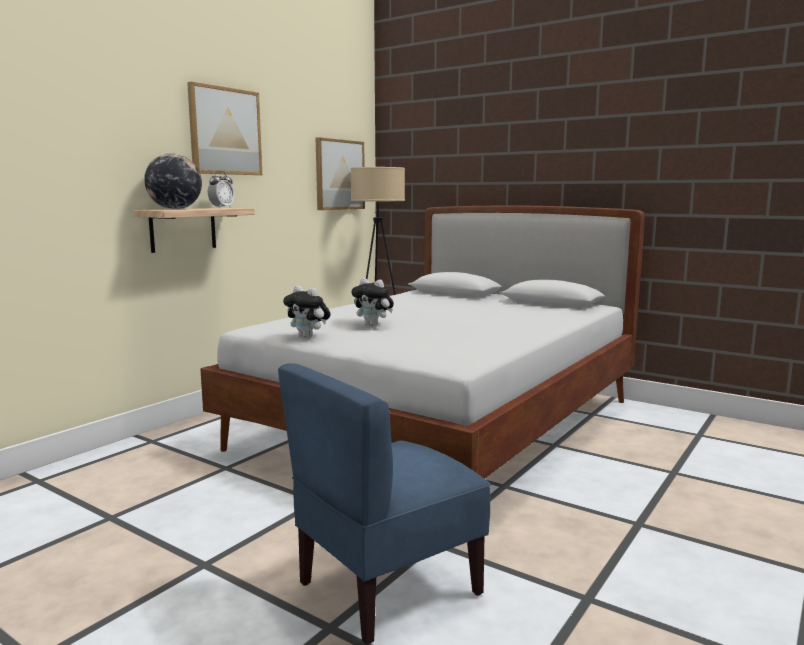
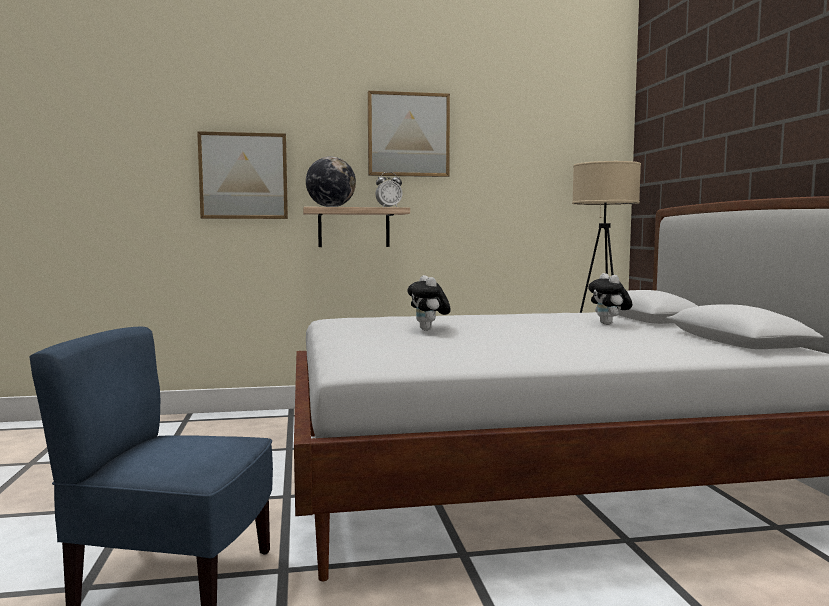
camera: 45 degrees right, 5 degrees down
(308, 337) = (339, 329): plush toy -> plush toy (609, 324)
(339, 175) = (568, 175): picture -> picture (243, 176)

